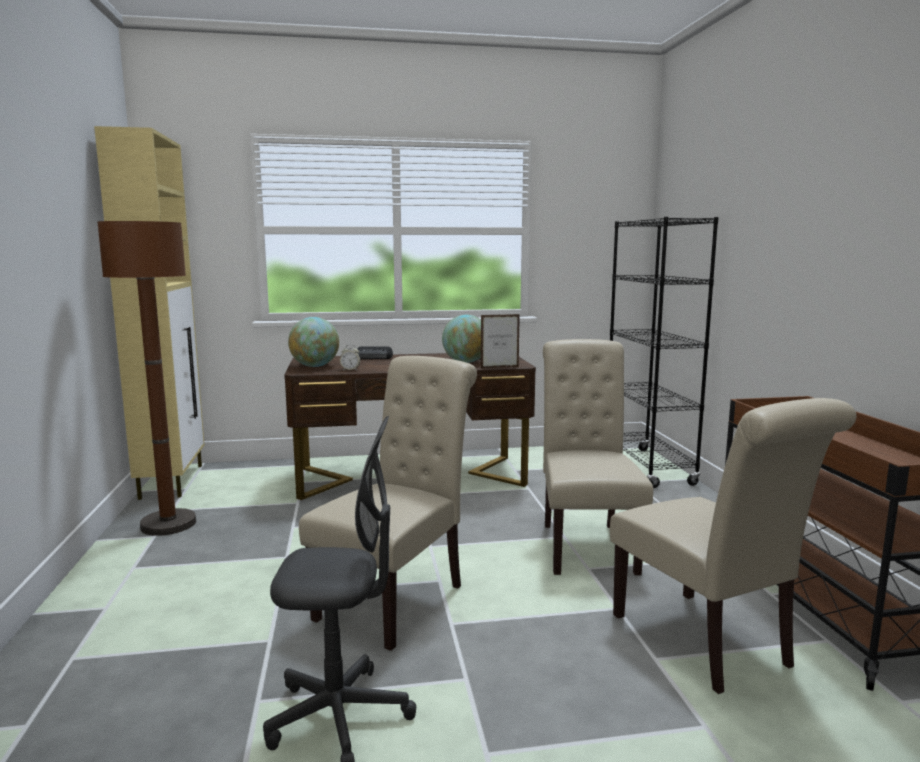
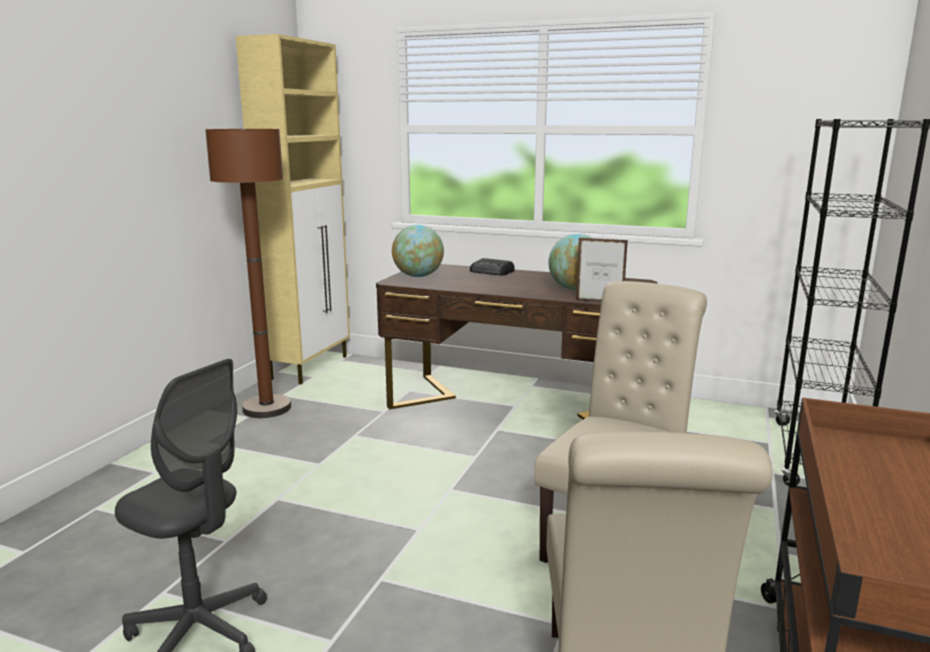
camera: 30 degrees right, 5 degrees up
(350, 370) = (441, 285): alarm clock -> none
(397, 598) = (363, 535): beige chair -> none

